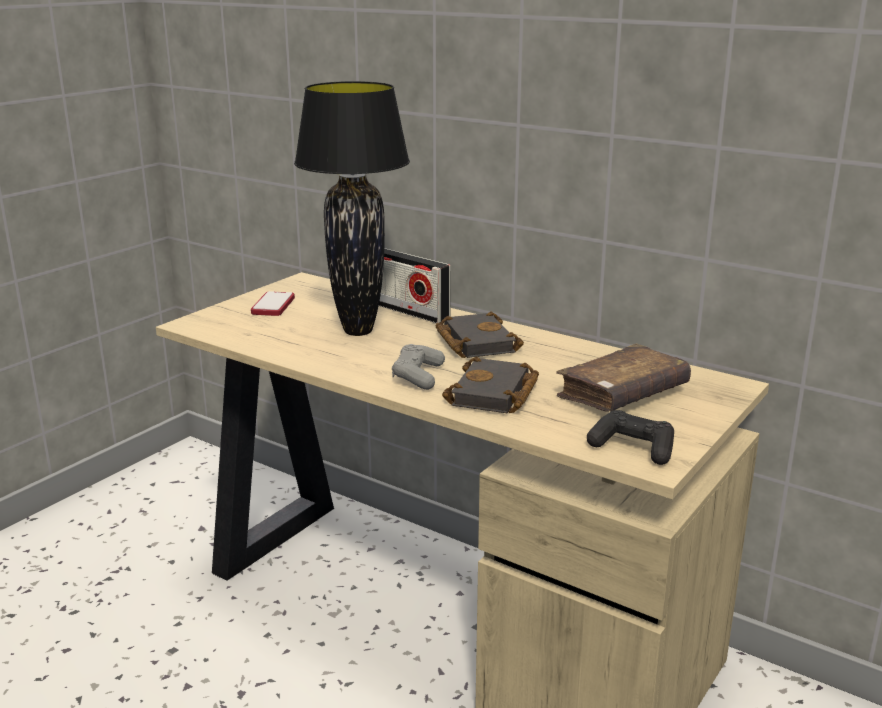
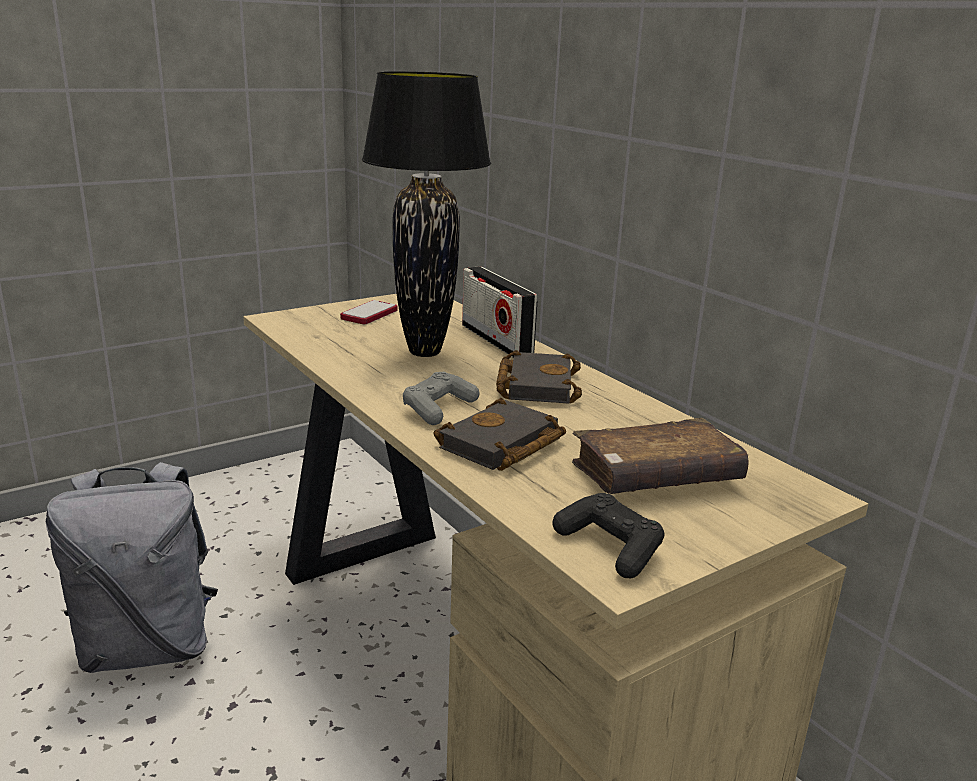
camera: 20 degrees right, 0 degrees up
(122, 669) = (148, 646): none -> grey backpack

